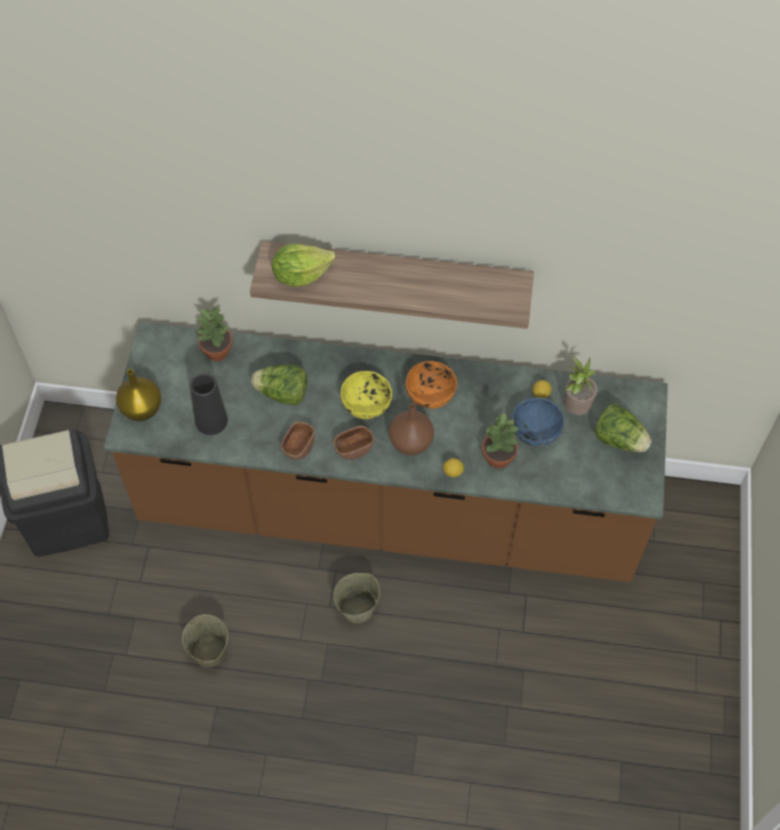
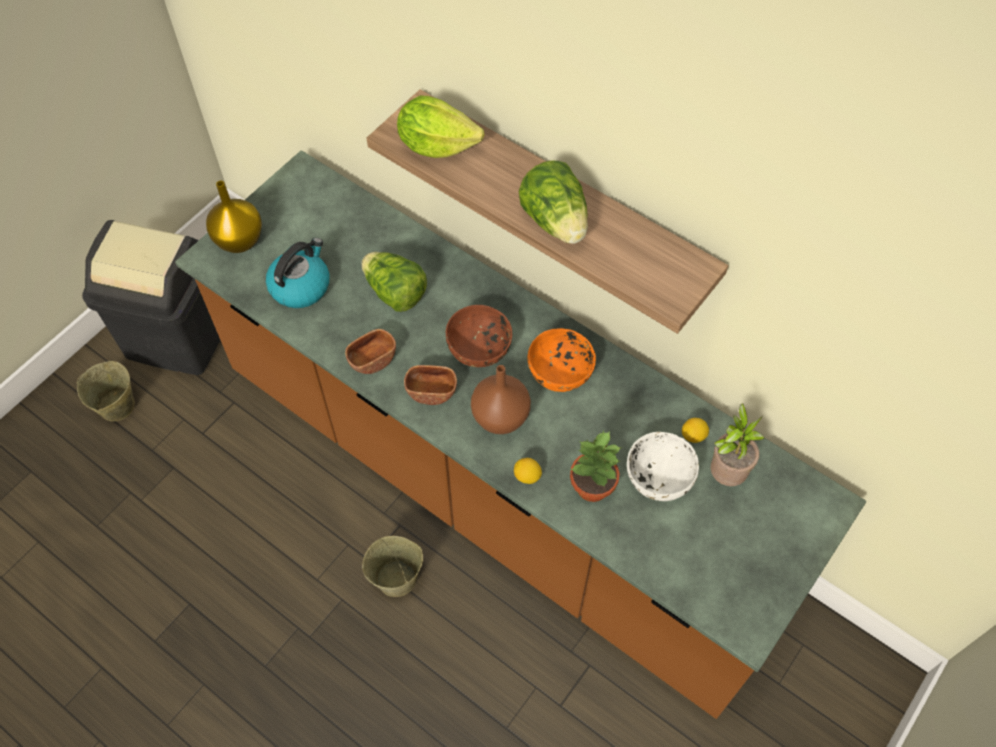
camera: 30 degrees right, 0 degrees up
(209, 652) = (220, 542): beige bucket -> beige bucket (116, 406)
(211, 420) = (300, 286): black vase -> kettle
(217, 351) = (358, 216): potted plant -> none
(366, 404) = (479, 348): yellow bowl -> brown bowl
(535, 430) = (658, 475): blue bowl -> white bowl
(619, 439) = (759, 540): lettuce -> lettuce (555, 221)

